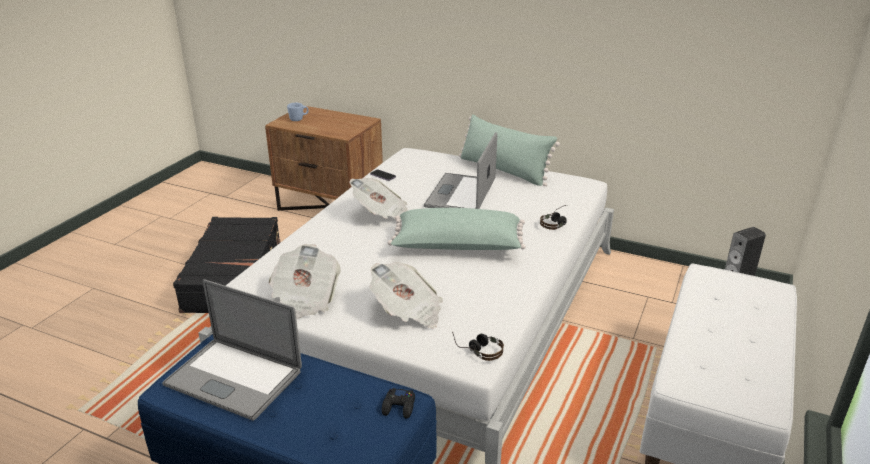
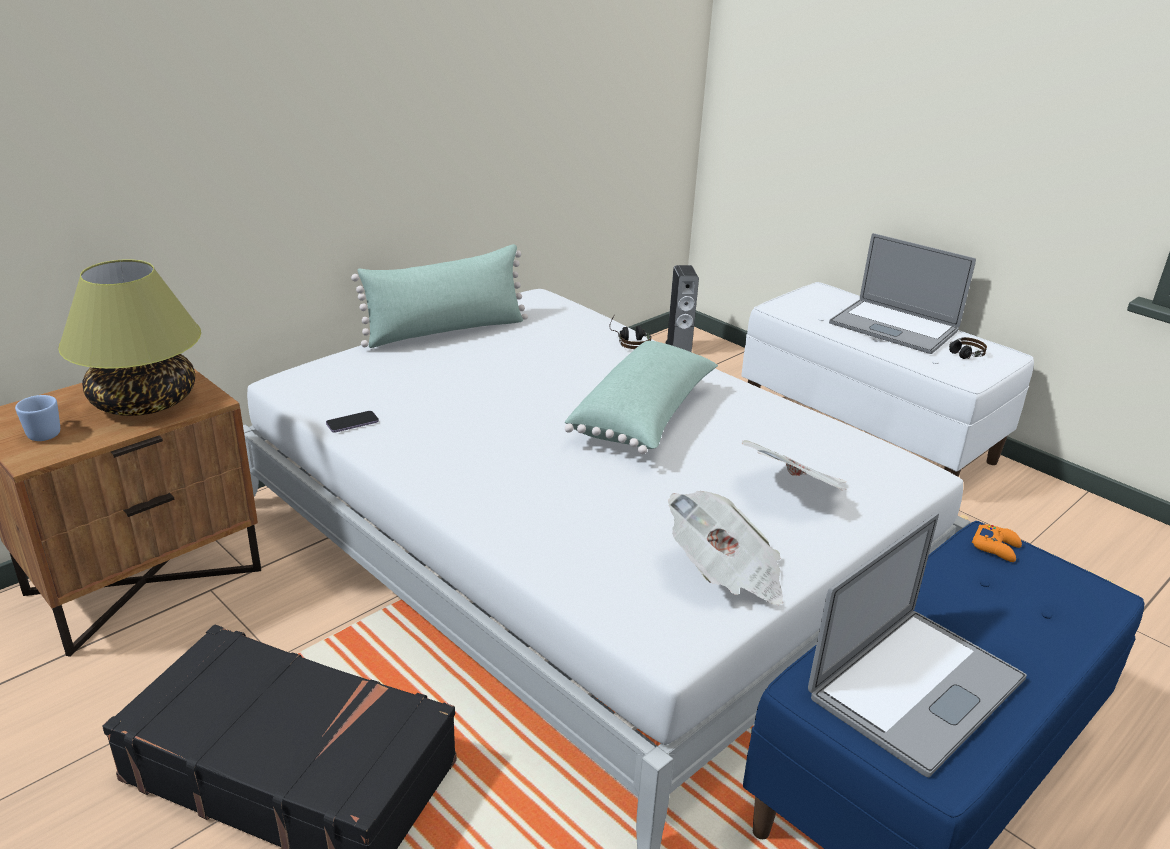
camera: 70 degrees left, 0 degrees up
(334, 125) = (145, 401): none -> table lamp
(382, 214) = (502, 450): newspaper -> none
(399, 407) = (996, 547): black game controller -> orange game controller
(461, 194) = (493, 376): laptop -> laptop (893, 327)
(477, 349) = (896, 463): headphones -> headphones (961, 356)

